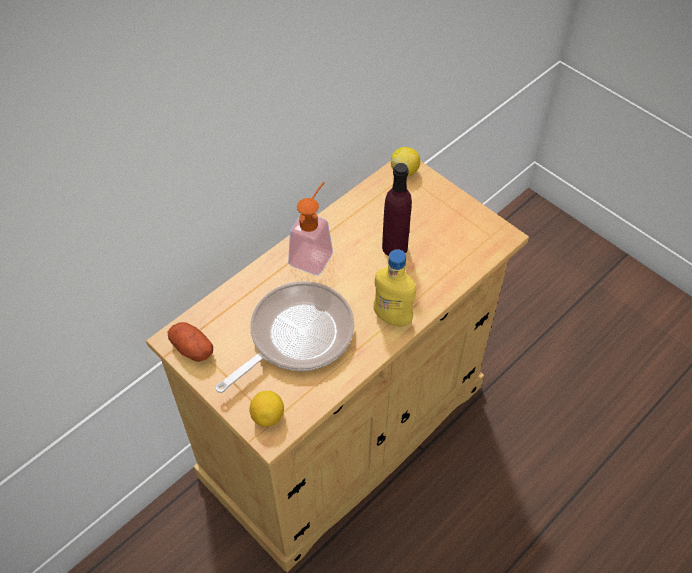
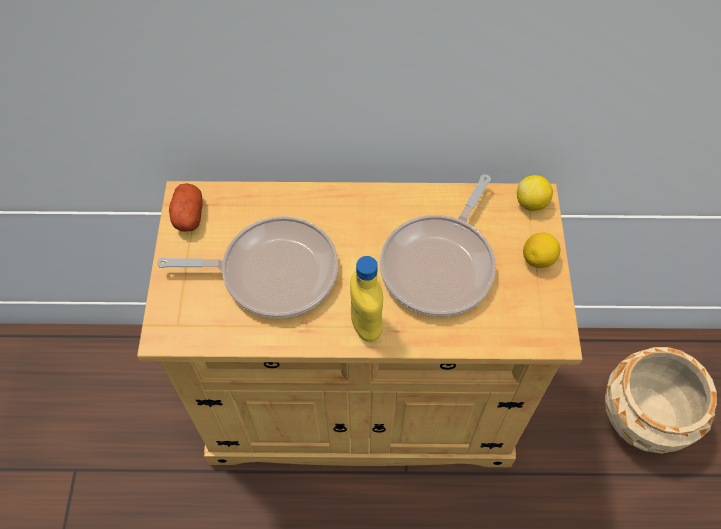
camera: 45 degrees right, 5 degrees up
(268, 416) = (179, 318): lemon -> lemon (538, 259)
(314, 253) = (366, 214): soap dispenser -> none
(394, 247) = (440, 265): purple bottle -> frying pan
(521, 291) = (643, 418): none -> beige planter

